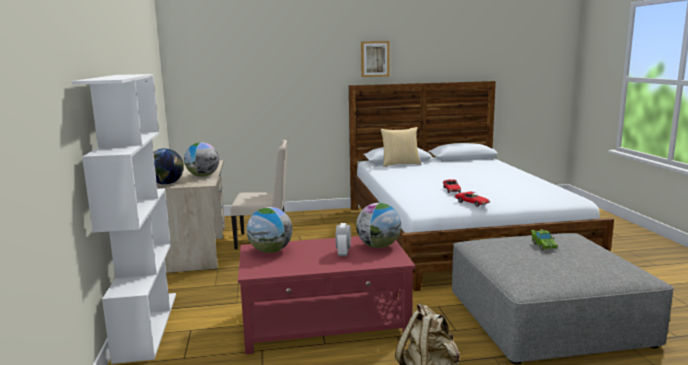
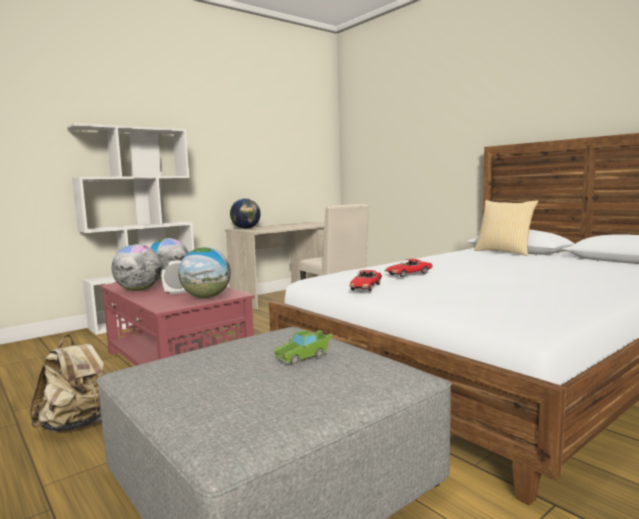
camera: 60 degrees right, 5 degrees down
(203, 176) = (280, 228): globe -> globe (138, 290)
(375, 59) = (525, 109): picture -> none

